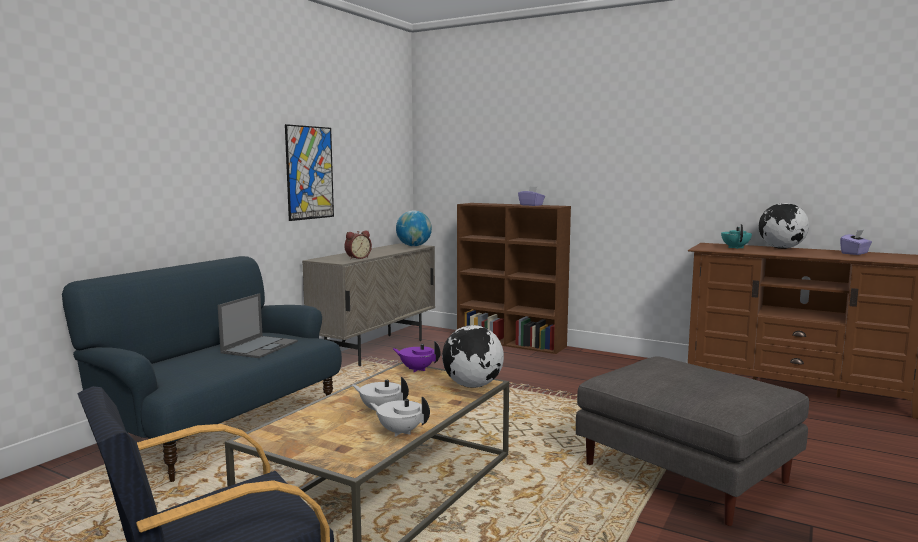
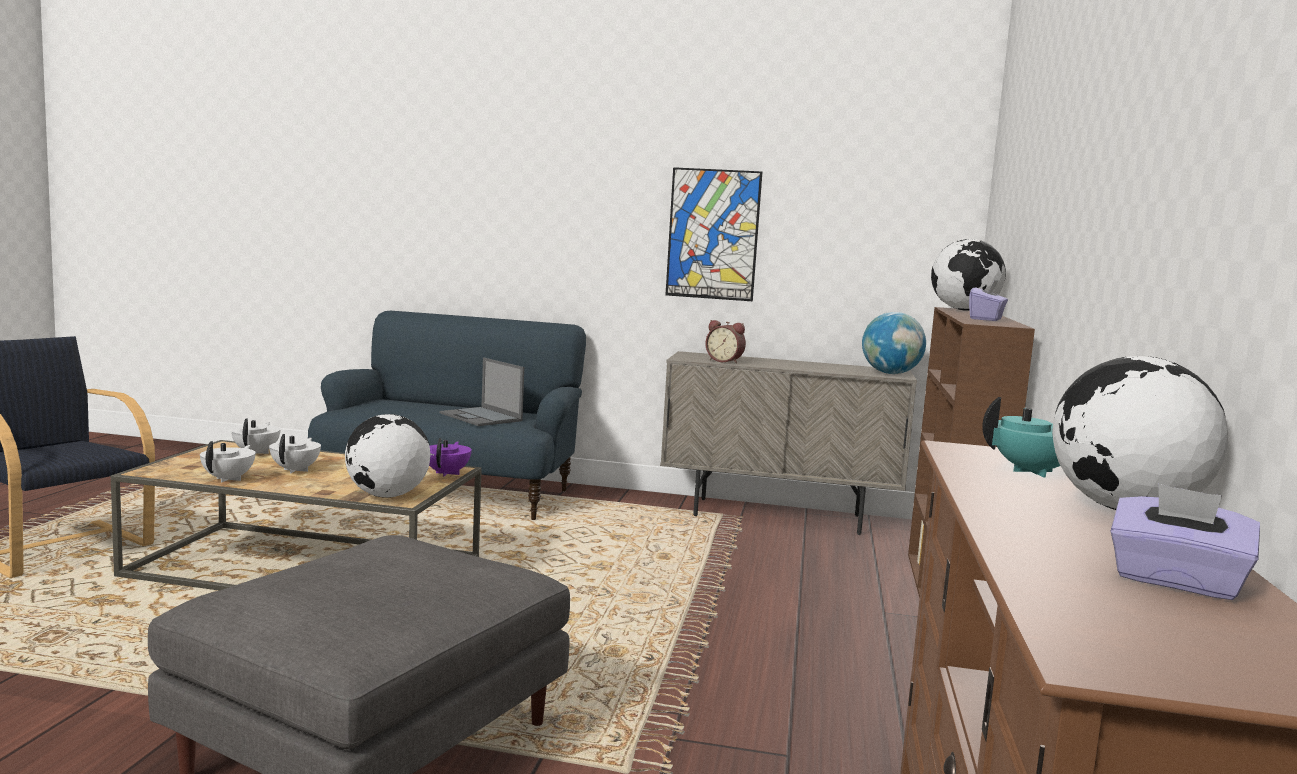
camera: 70 degrees right, 0 degrees up
(260, 347) = (481, 417): laptop -> laptop turned 45 degrees clockwise
(303, 424) = (257, 452): none -> white teapot
(478, 203) = (964, 310): none -> globe

